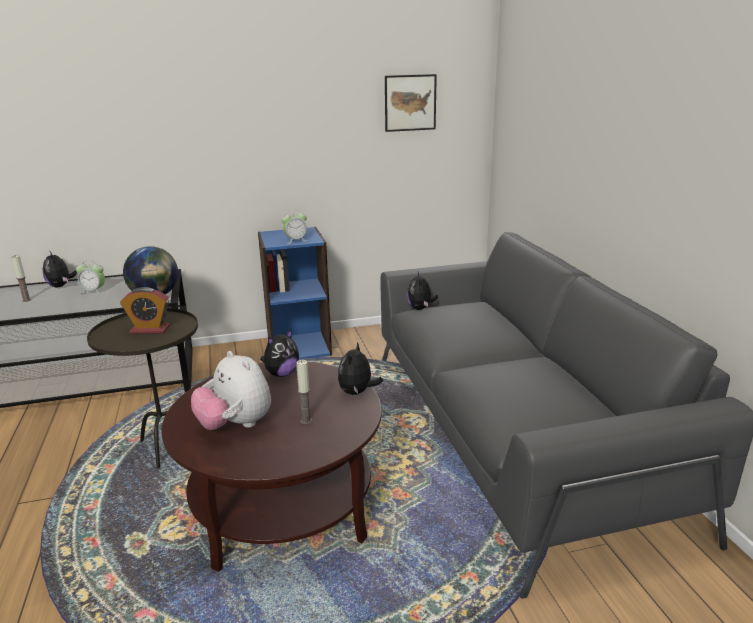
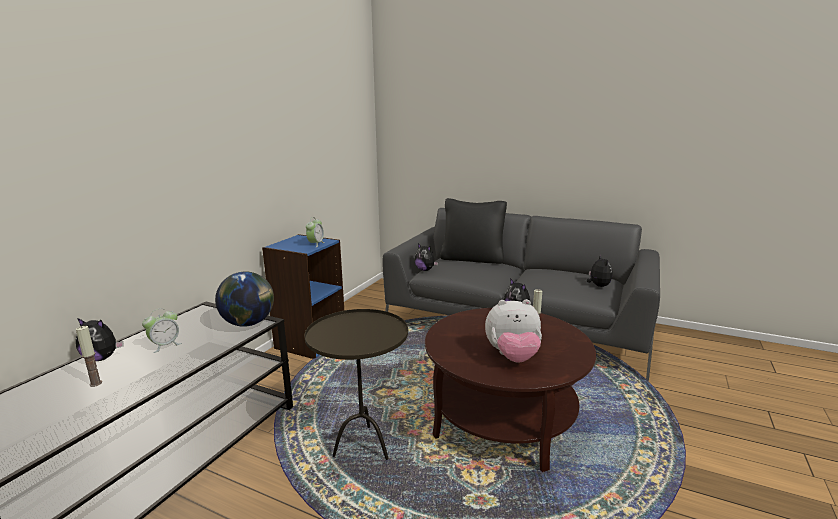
camera: 50 degrees left, 5 degrees down
(150, 329) = (358, 330): alarm clock -> none
(281, 374) = (459, 325): plush toy -> plush toy (598, 286)
(410, 103) = (340, 126): picture -> none
(495, 315) = (472, 259): none -> black pillow

